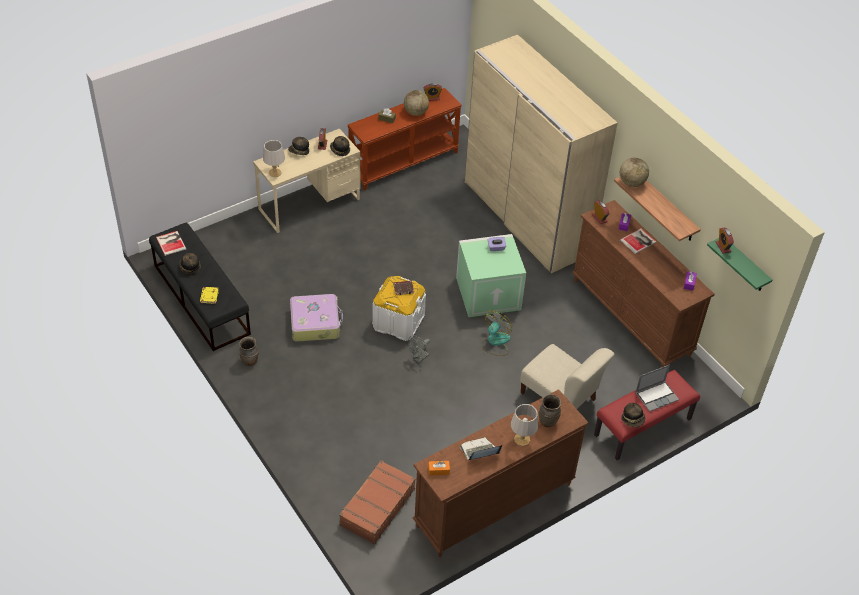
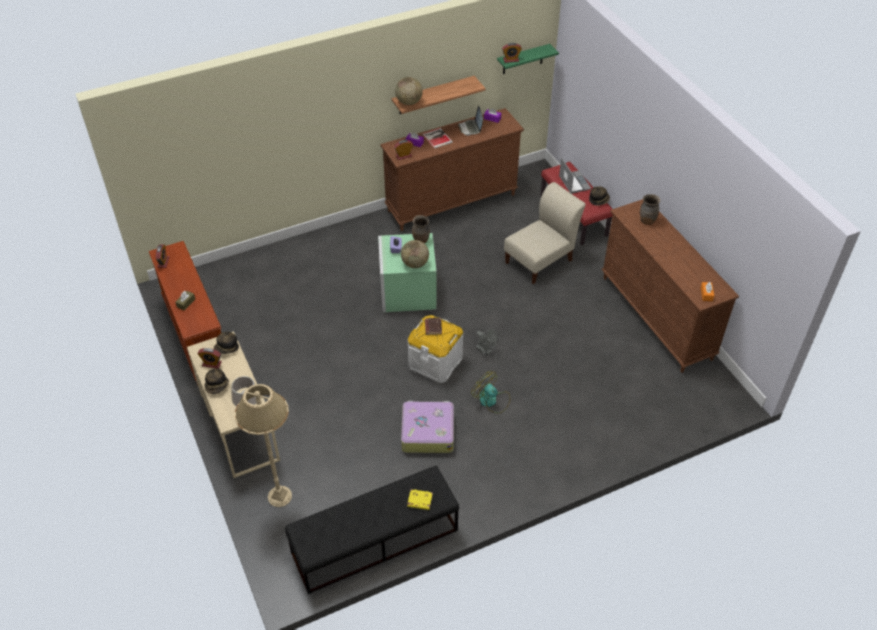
camera: 80 degrees left, 0 degrees up
(171, 242) = (321, 540): book -> none
(189, 267) = (368, 521): hat -> none
(242, 238) = (280, 496): none -> beige floor lamp
(249, 361) = (476, 495): brown vase -> brown vase (421, 240)
(377, 507) = (663, 399): brown suitcase -> none
(416, 112) = (183, 278): globe -> globe (415, 264)
(479, 451) = (683, 266): laptop -> laptop (471, 128)
(495, 342) = (471, 293): fan -> fan (491, 401)
(522, 439) = (668, 238): grey table lamp -> none
(526, 217) = (310, 251): beige wardrobe -> none

